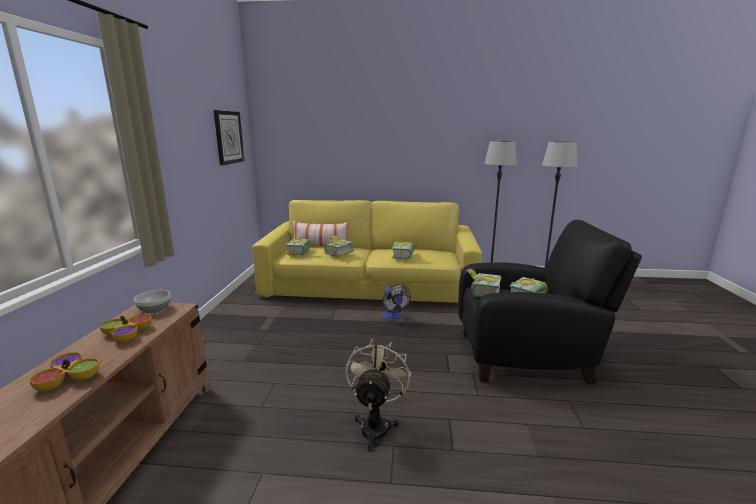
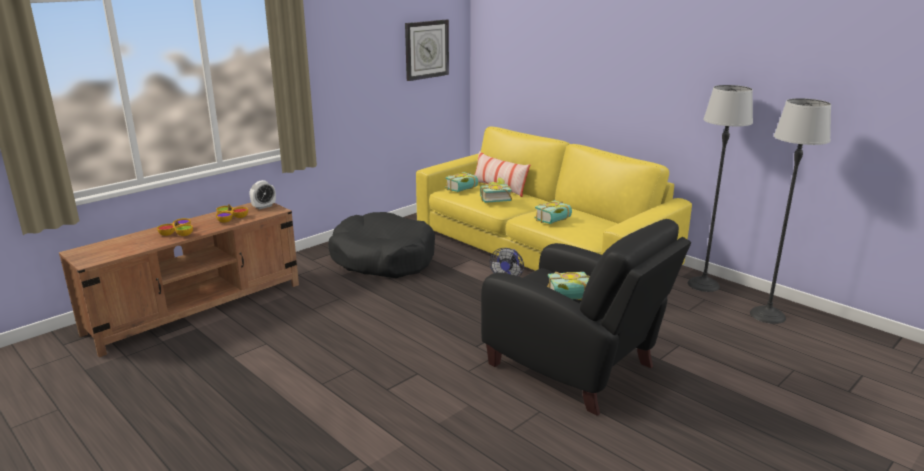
camera: 40 degrees right, 5 degrees up
(154, 309) = (264, 206): bowl -> alarm clock
(263, 332) = (383, 259): none -> black dog bed
(376, 425) = (363, 352): beige fan -> none
(481, 293) = (535, 276): book -> none

